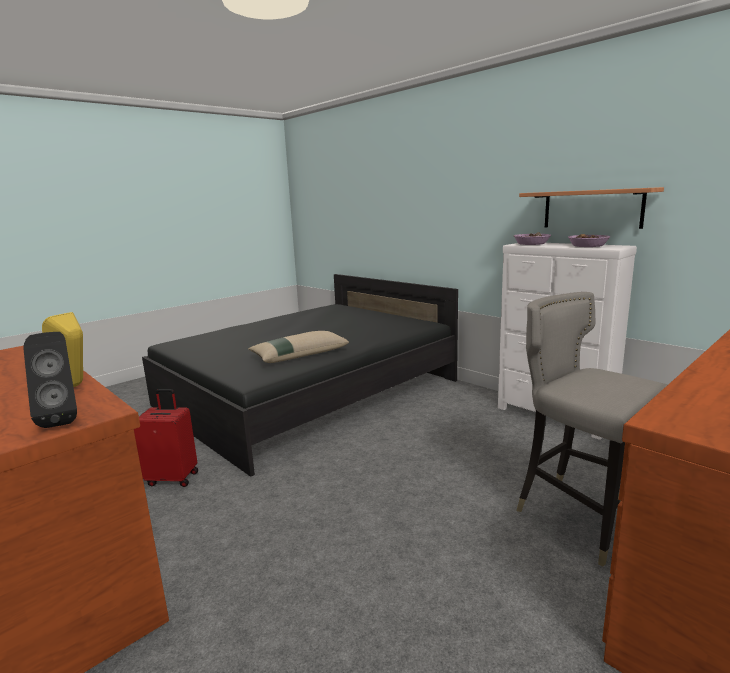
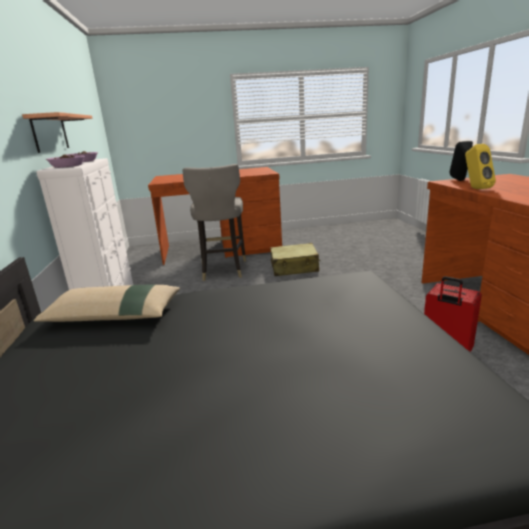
camera: 145 degrees left, 5 degrees up
(299, 355) = (285, 301): beige pillow -> beige pillow (114, 315)
(467, 580) = (294, 267): none -> beige suitcase

